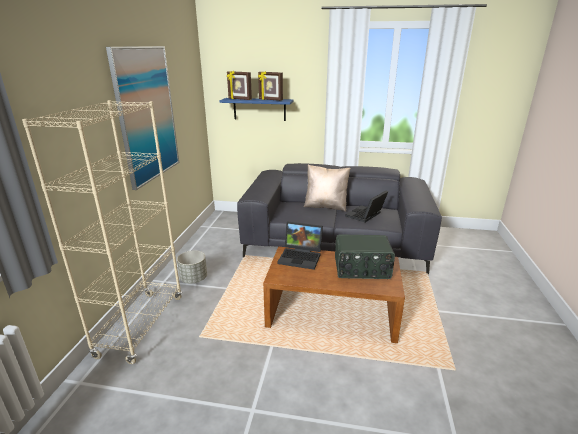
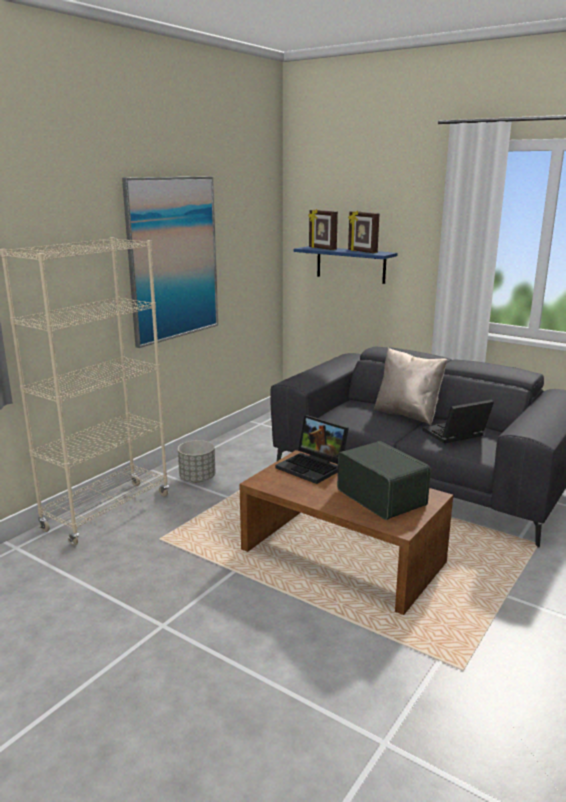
camera: 25 degrees right, 5 degrees down
(362, 269) = (382, 497): radio -> radio turned 150 degrees counterclockwise

